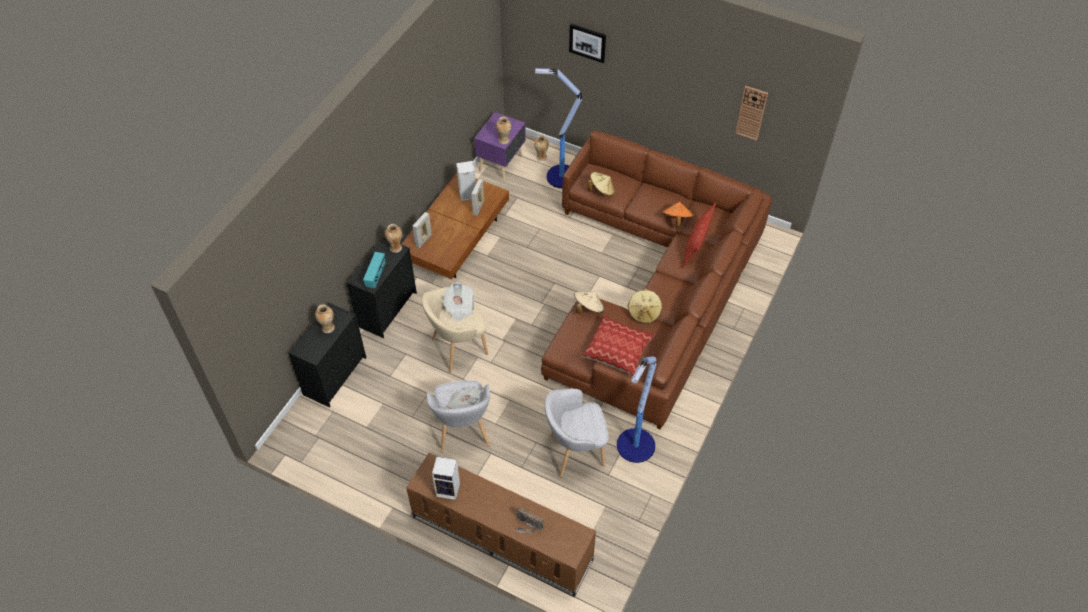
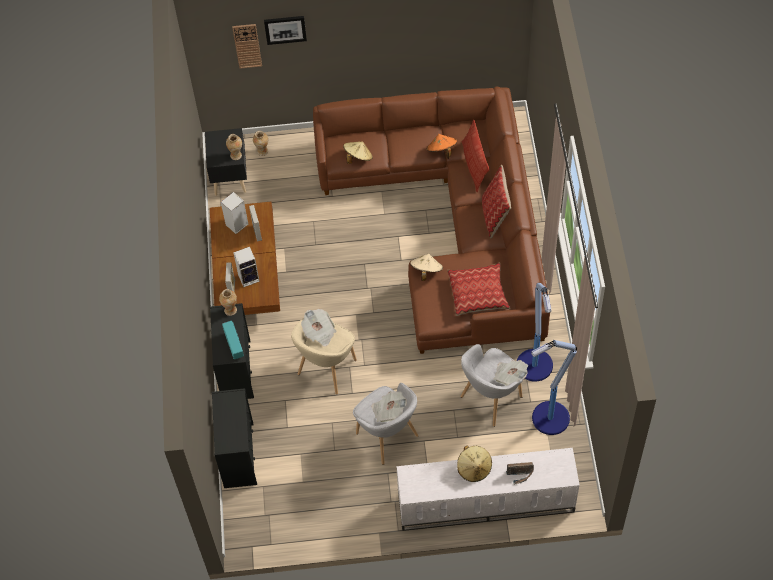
camera: 30 degrees left, 5 degrees up
(328, 328) = (231, 414): vase -> none
(449, 489) = (436, 485): speaker -> speaker (249, 277)
(500, 539) = (485, 503): brown tv stand -> white tv stand
(502, 163) = (230, 176): purple nightstand -> black nightstand
(560, 176) = (294, 161): floor lamp -> floor lamp (549, 419)
(591, 435) = (510, 376): none -> newspaper
(644, 313) = (475, 249): beige hat -> beige hat (474, 468)
(683, 295) = (495, 216): none -> pillow
(751, 113) = (466, 25): wall clock -> wall clock (247, 45)

